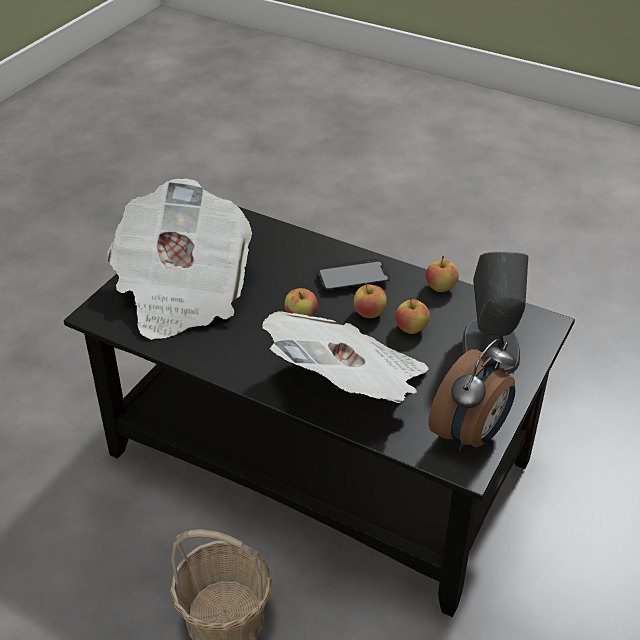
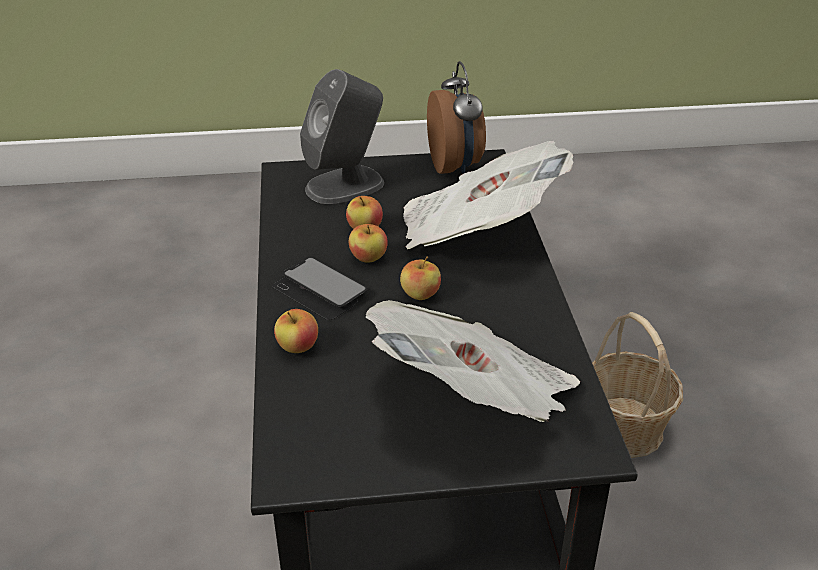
camera: 125 degrees left, 5 degrees down
(440, 287) = (284, 234): apple -> apple (298, 347)
(470, 434) = (455, 167): alarm clock -> alarm clock turned 75 degrees clockwise

